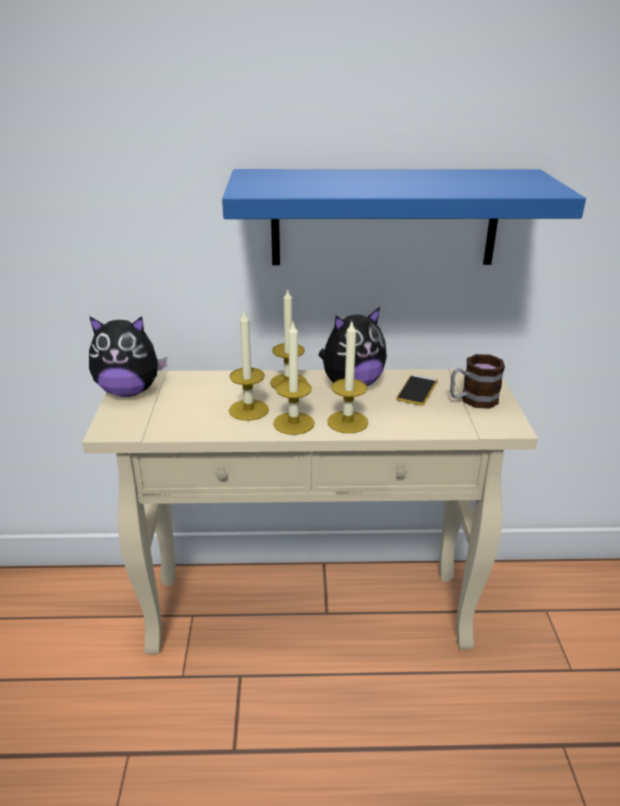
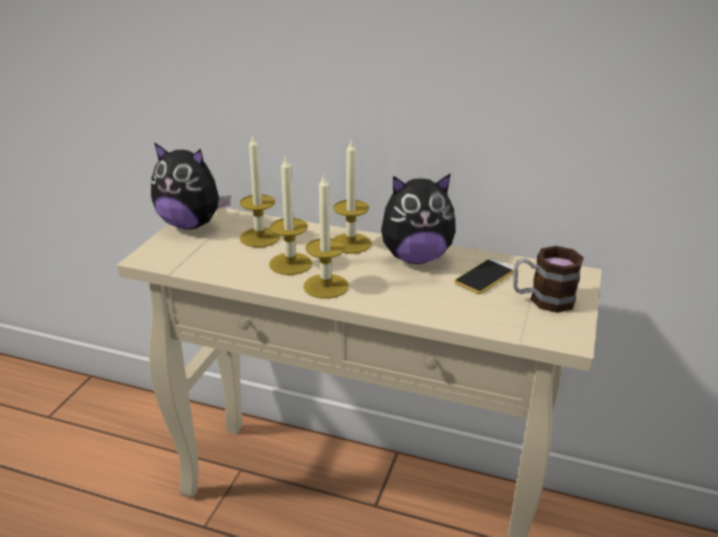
camera: 20 degrees right, 0 degrees up
(347, 422) = (383, 296): candle -> candle (260, 237)
(384, 218) = (475, 73): blue shelf -> none

